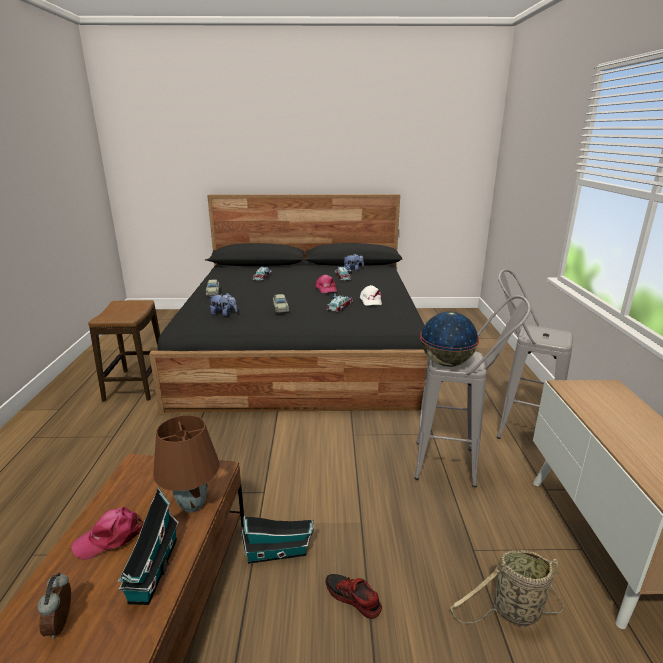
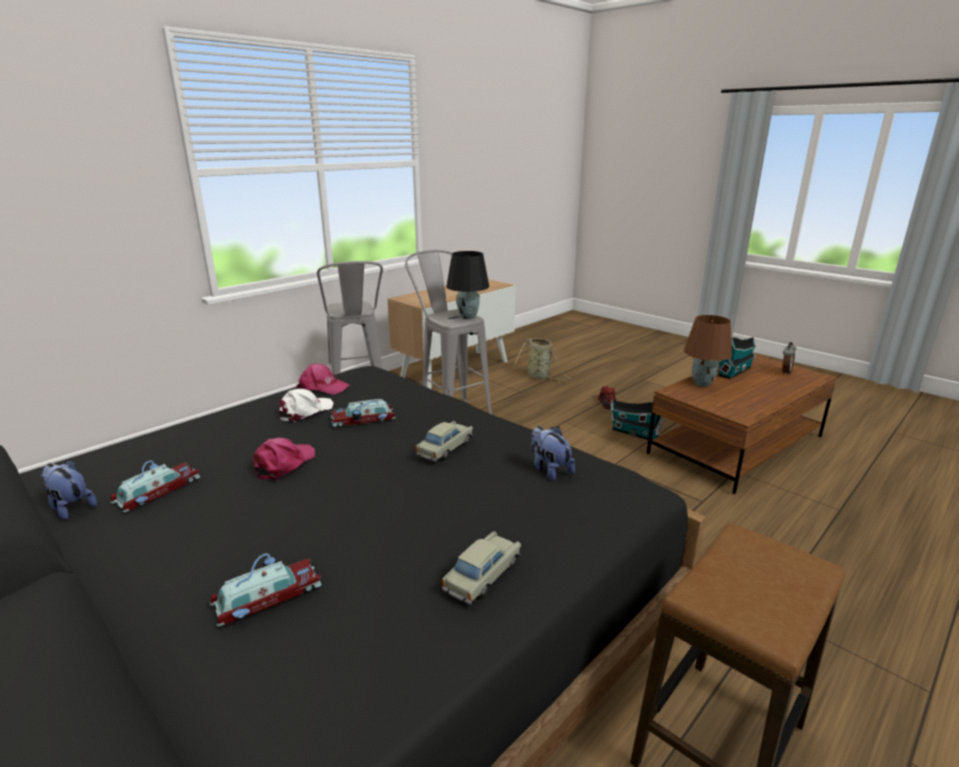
camera: 135 degrees left, 0 degrees up
(110, 537) = (761, 388): pink cap -> pink cap (322, 387)
(446, 363) = (467, 317): globe -> black table lamp

